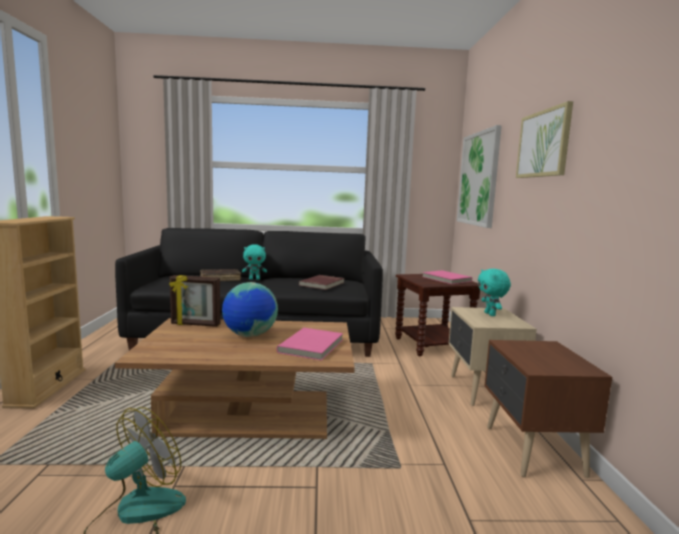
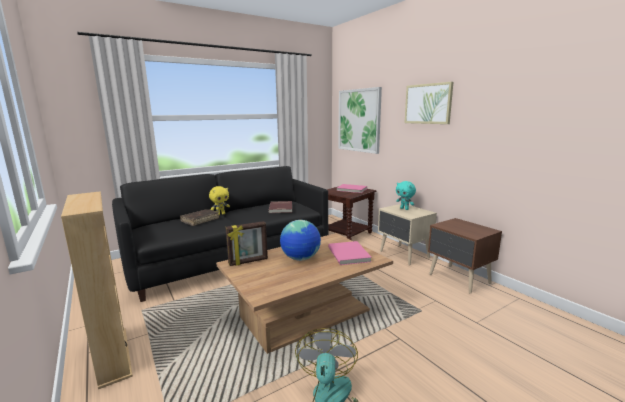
camera: 30 degrees left, 5 degrees up
(254, 279) = (220, 214): turquoise plush toy -> yellow plush toy

